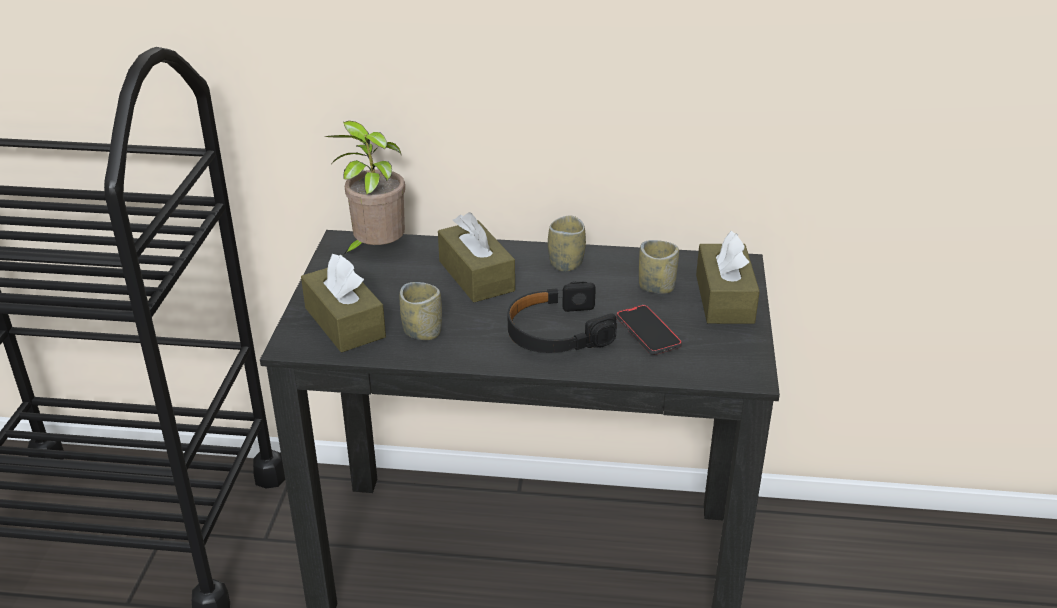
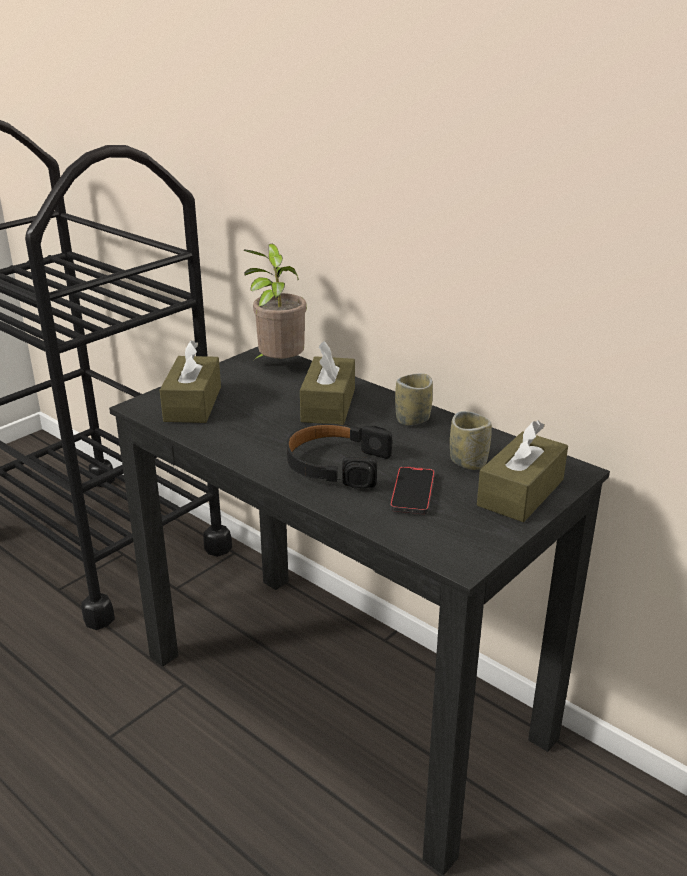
camera: 35 degrees right, 5 degrees down
(422, 332) = (236, 428): cup -> none

